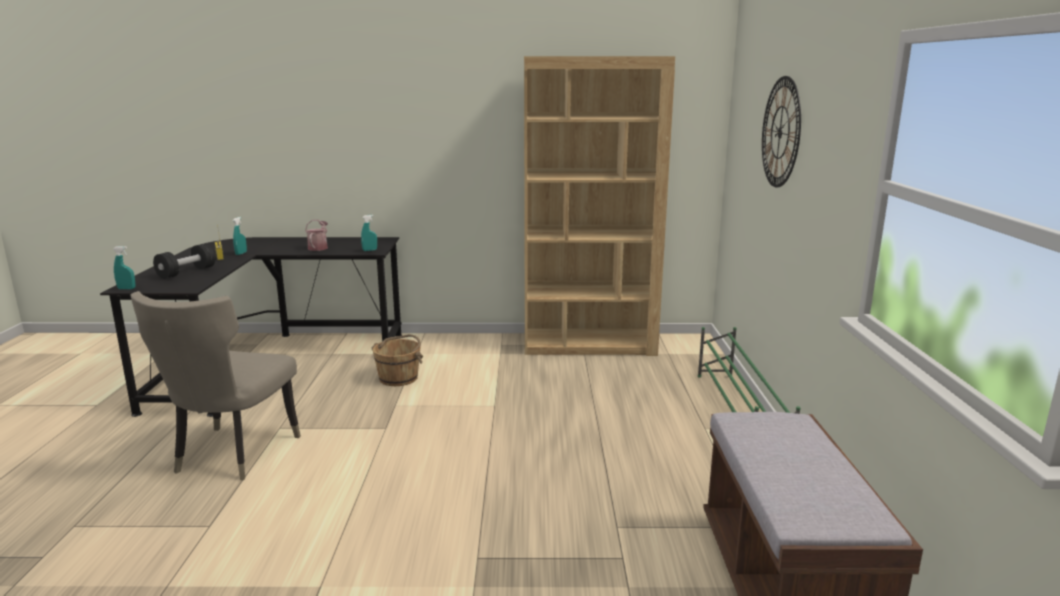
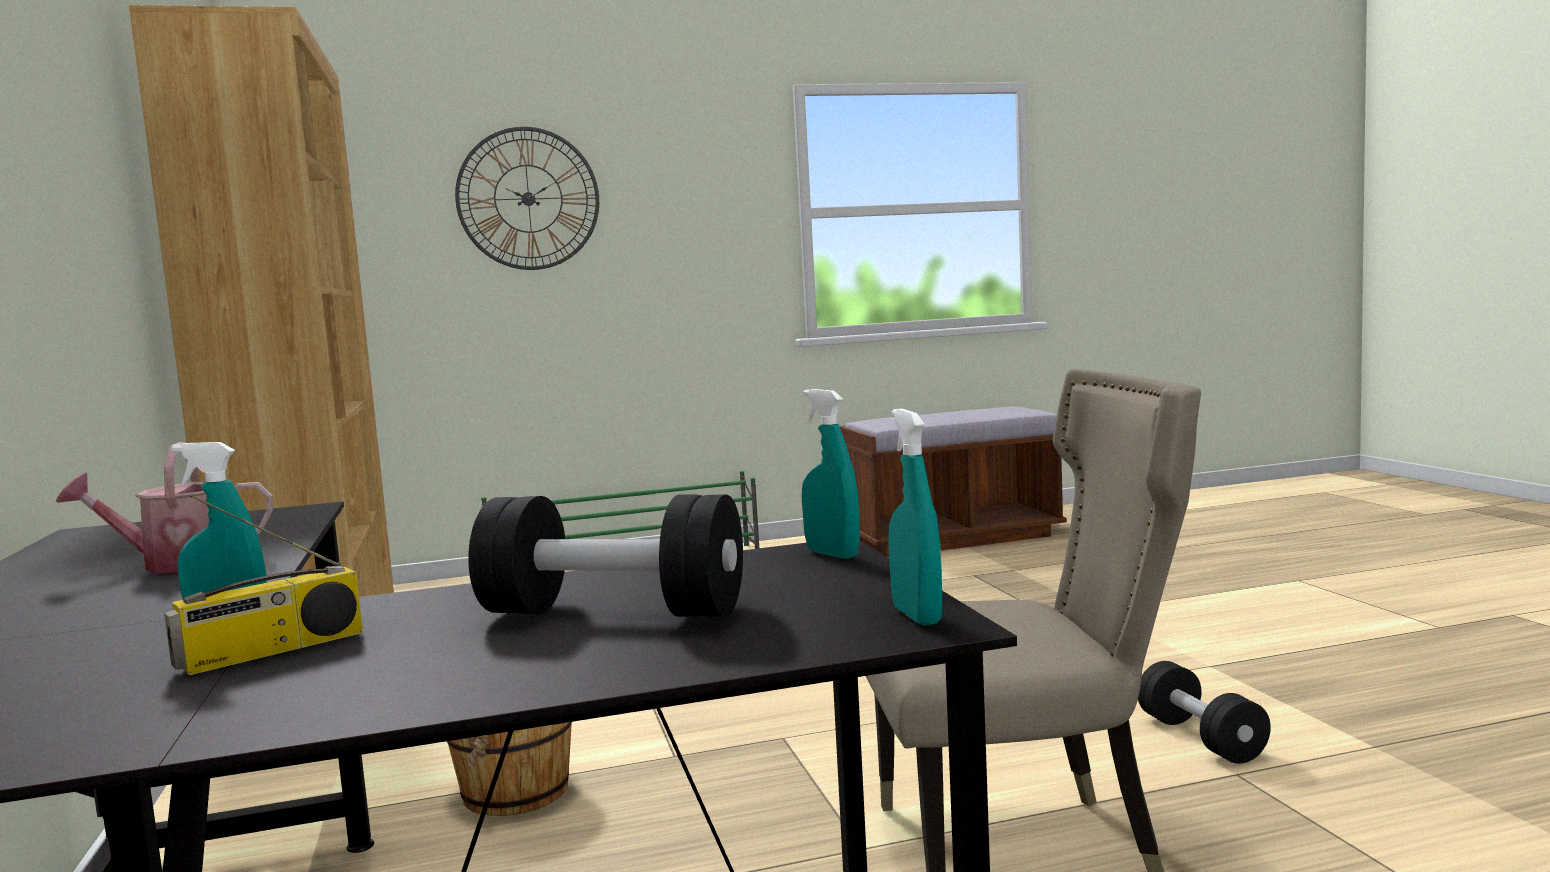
camera: 105 degrees left, 10 degrees down
(248, 532) = (1200, 738): none -> black dumbbell
(370, 250) = (271, 517): turquoise spray bottle -> turquoise spray bottle (832, 554)

